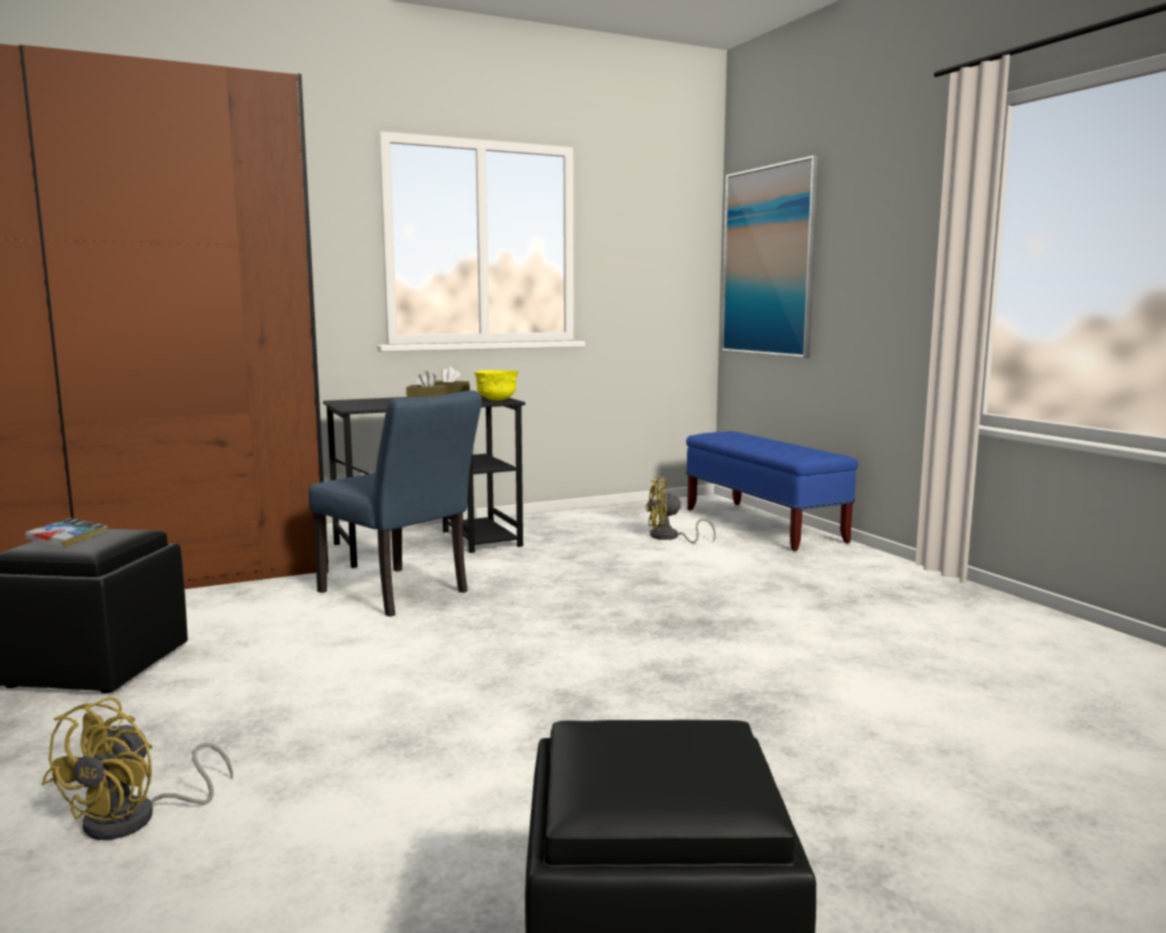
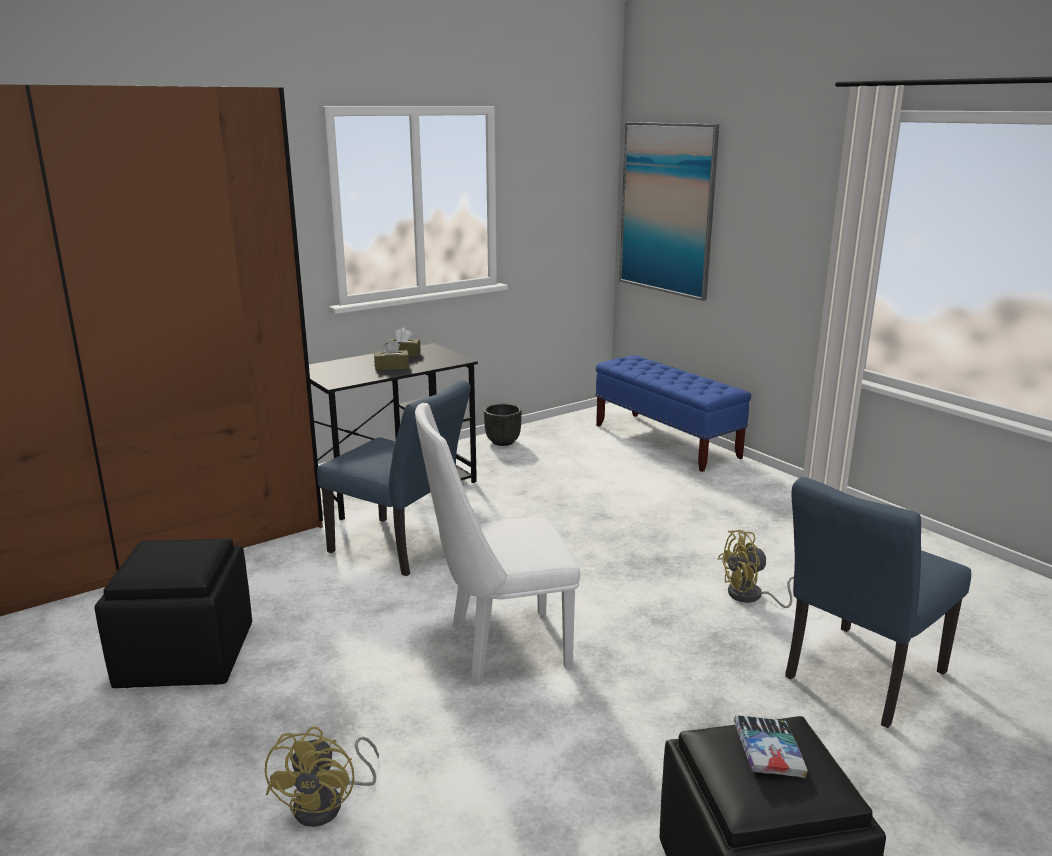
camera: 10 degrees left, 10 degrees up
(68, 539) = (161, 560): book -> book (768, 752)
(453, 686) = (498, 648): none -> white chair
(496, 400) = (451, 360): yellow bowl -> none
(573, 517) = (503, 442): none -> black planter
(669, 537) = (595, 462): yellow fan -> yellow fan (752, 597)
(920, 756) = (857, 679): none -> blue chair

